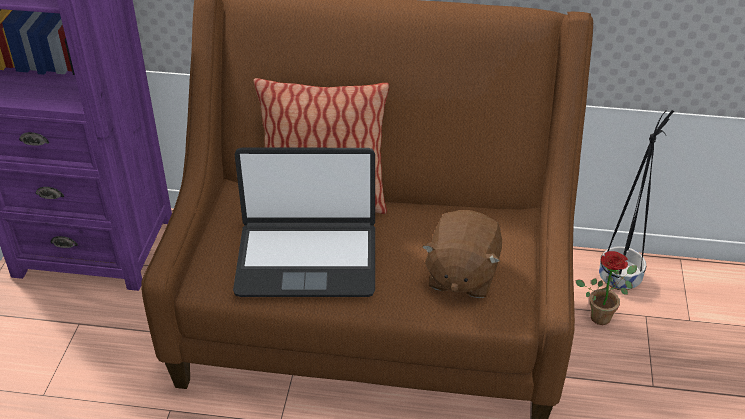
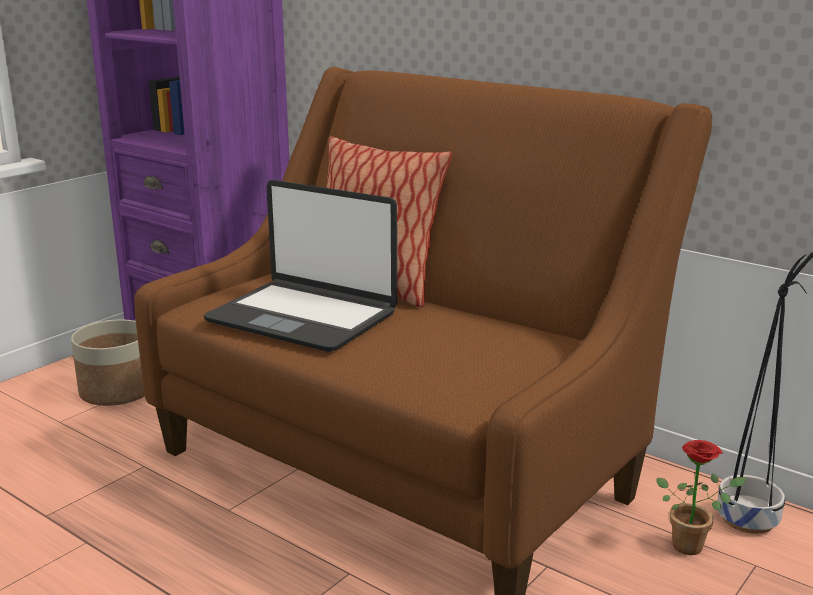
camera: 30 degrees right, 20 degrees down
(61, 338) = (117, 391): none -> planter
(461, 275) = (447, 364): brown plush toy -> none

